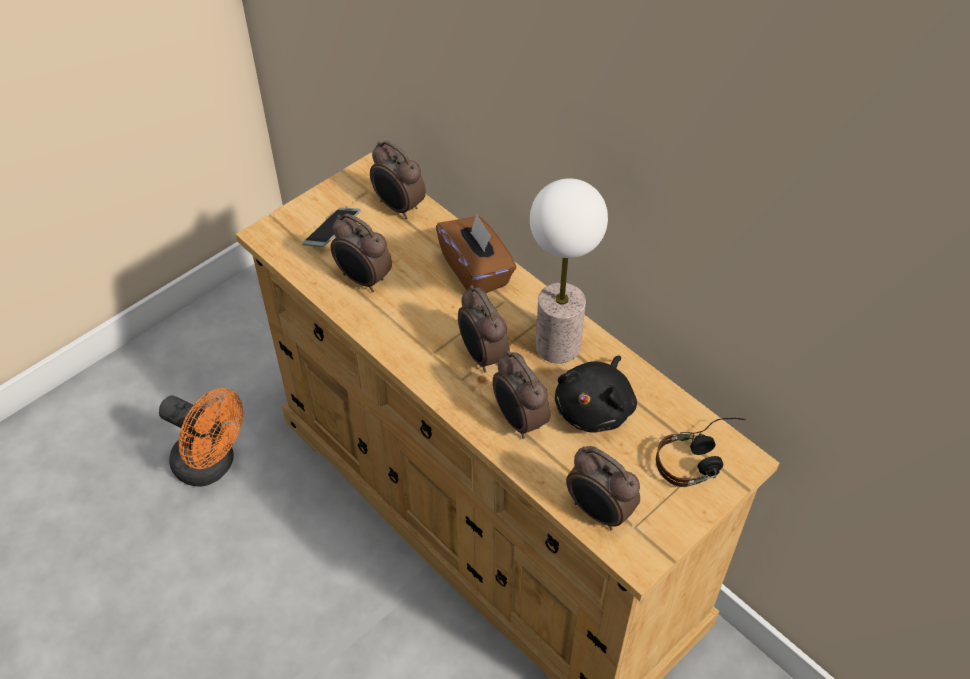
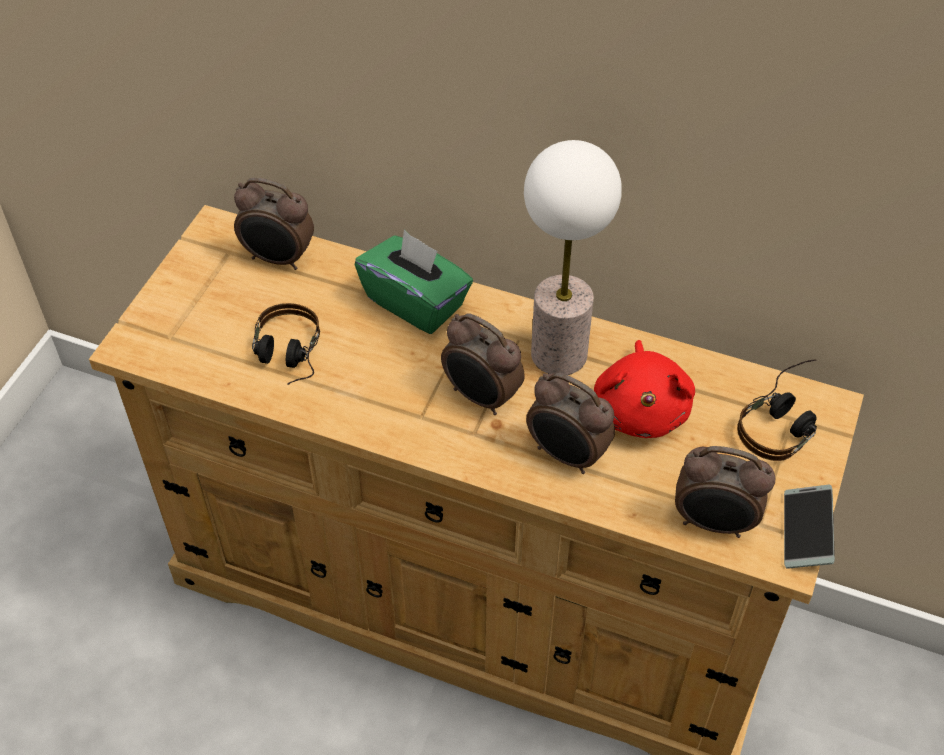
camera: 25 degrees left, 0 degrees up
(212, 465) = (107, 672): orange fan -> none
(332, 232) = (213, 315): phone -> phone (806, 532)
(363, 280) = (286, 359): alarm clock -> headphones
(476, 271) = (416, 302): brown tissue box -> green tissue box
(595, 408) = (642, 409): black plush toy -> red plush toy

